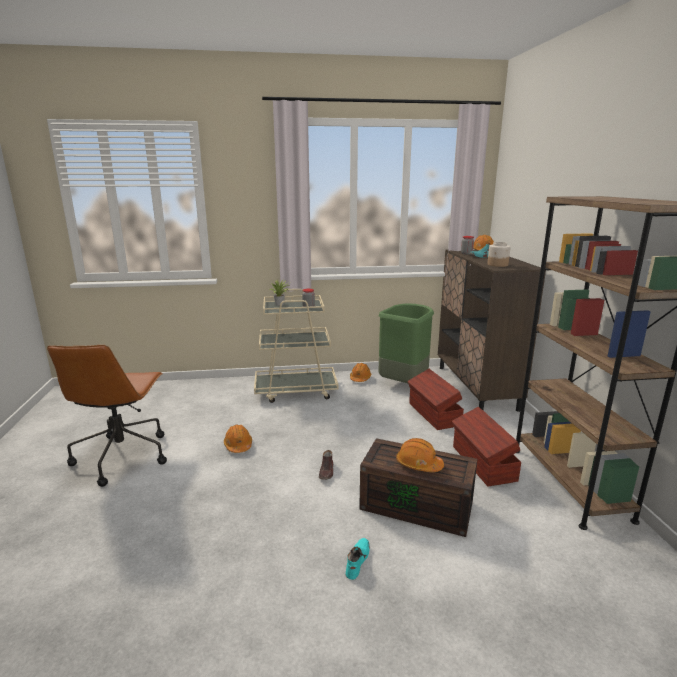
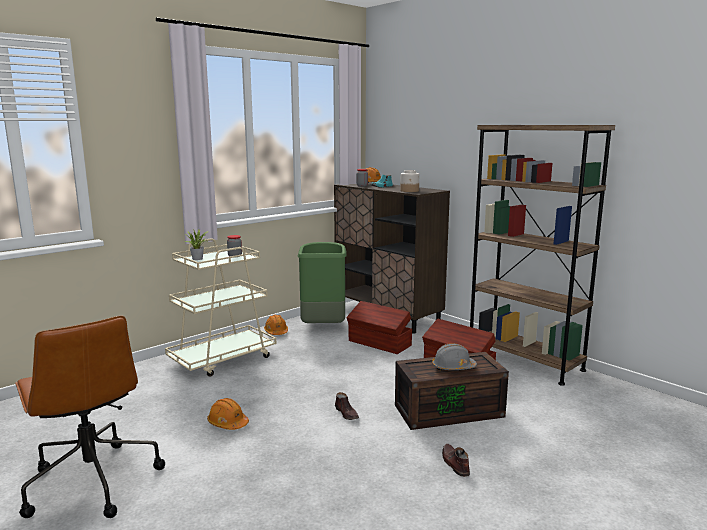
camera: 35 degrees left, 5 degrees down
(357, 561) = (454, 463): turquoise shoe -> brown shoe
(418, 464) = (453, 367): orange hard hat -> grey hard hat

